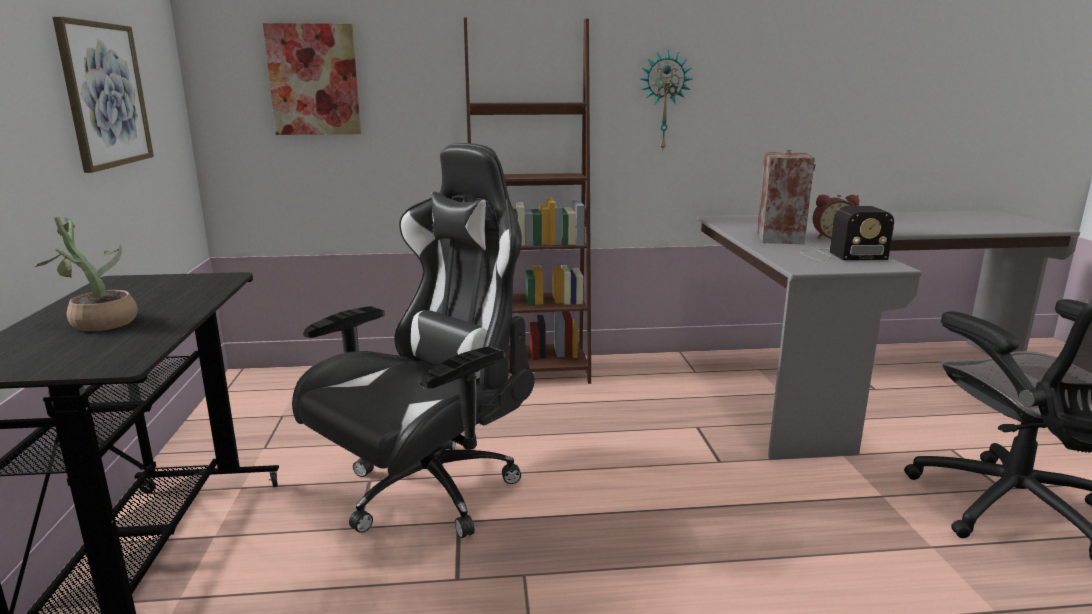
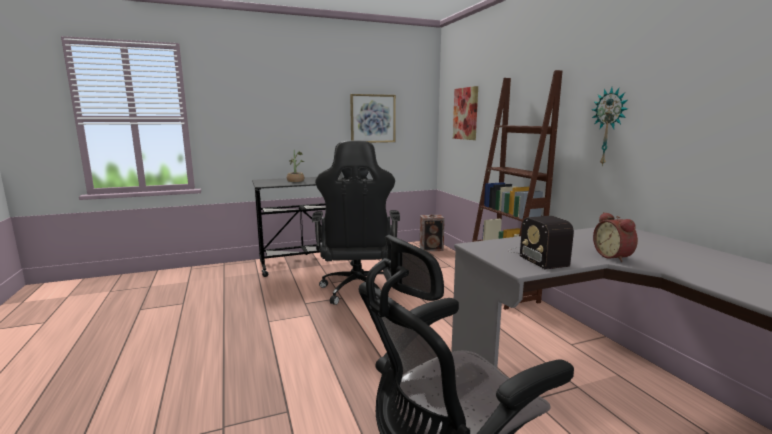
camera: 75 degrees right, 5 degrees down
(422, 496) = (357, 288): black office chair -> black office chair turned 60 degrees clockwise
(780, 237) = (578, 242): speaker -> speaker (432, 248)

